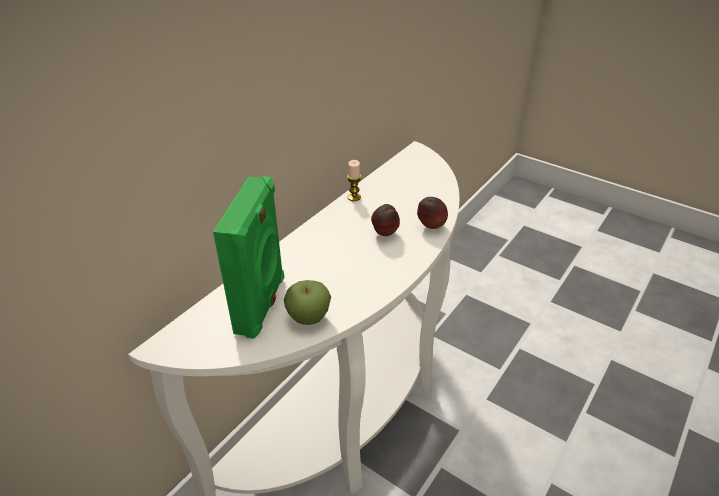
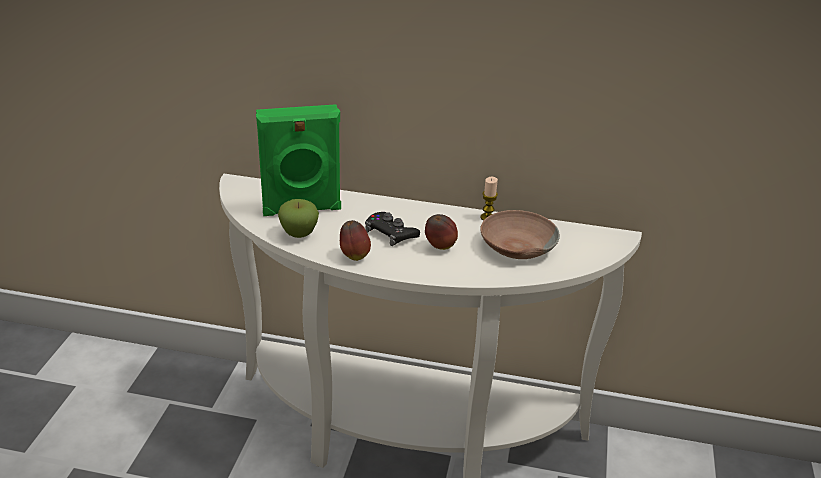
camera: 65 degrees right, 5 degrees down
(345, 256) = (391, 233): none -> black game controller
(403, 196) = (516, 246): none -> brown bowl
(431, 227) = (475, 272): apple -> apple (354, 256)

